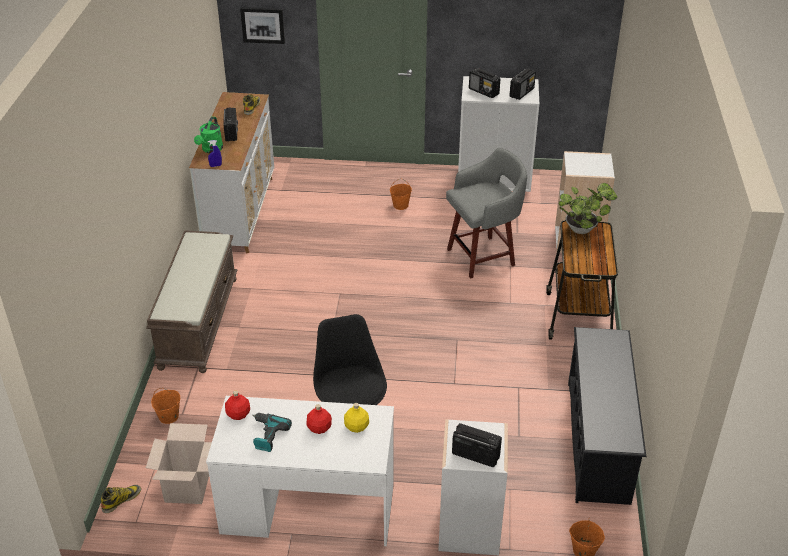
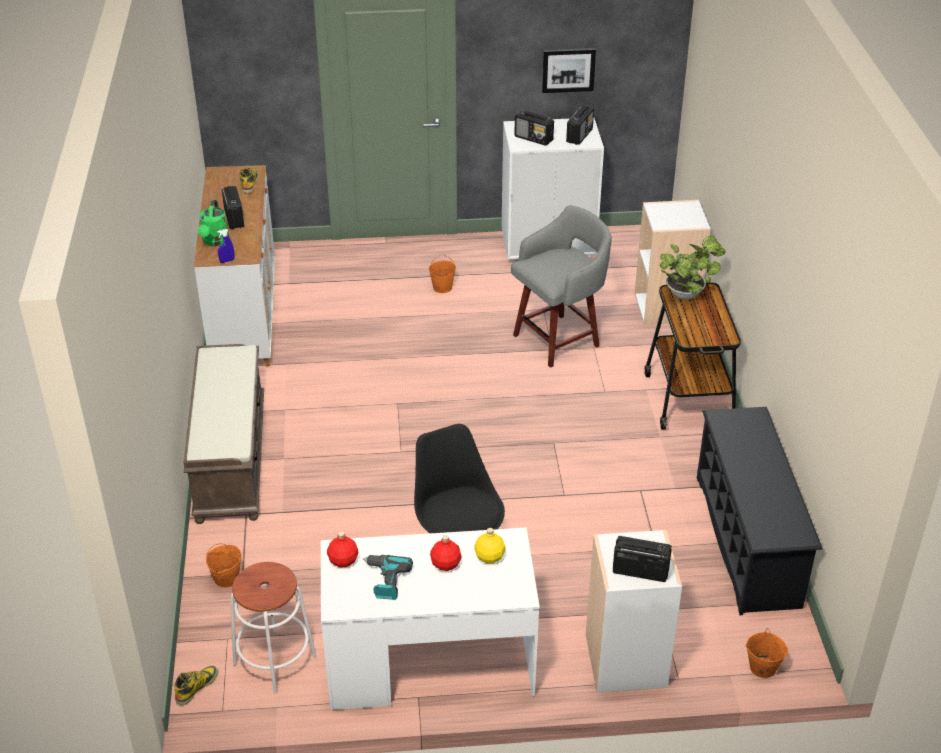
camera: 10 degrees left, 0 degrees up
(187, 487) = (275, 660): cardboard box -> white stool
(263, 25) = (249, 78): picture -> picture (568, 69)

